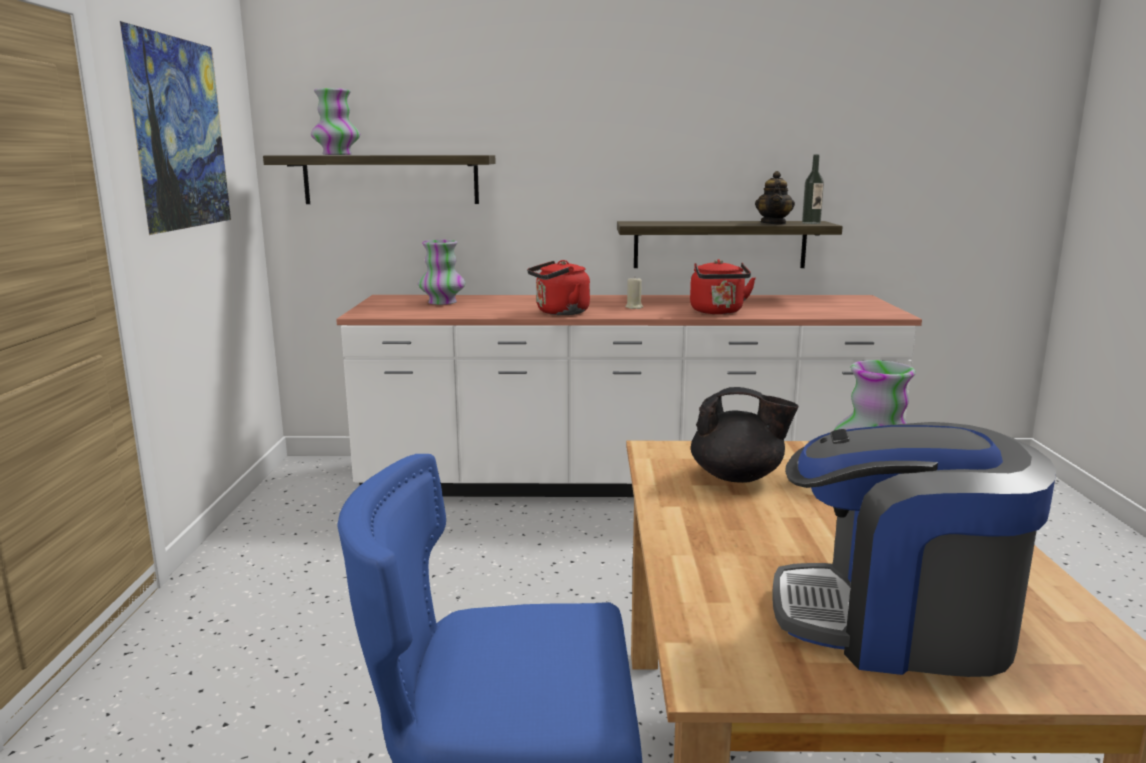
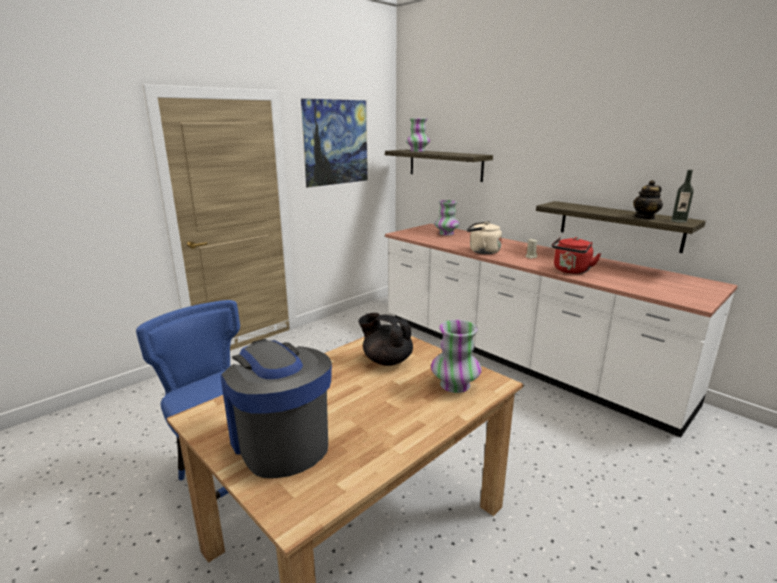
camera: 45 degrees right, 5 degrees up
(559, 313) = (482, 251): red kettle -> beige kettle
(738, 477) = (386, 360): black teapot -> black teapot turned 150 degrees clockwise

